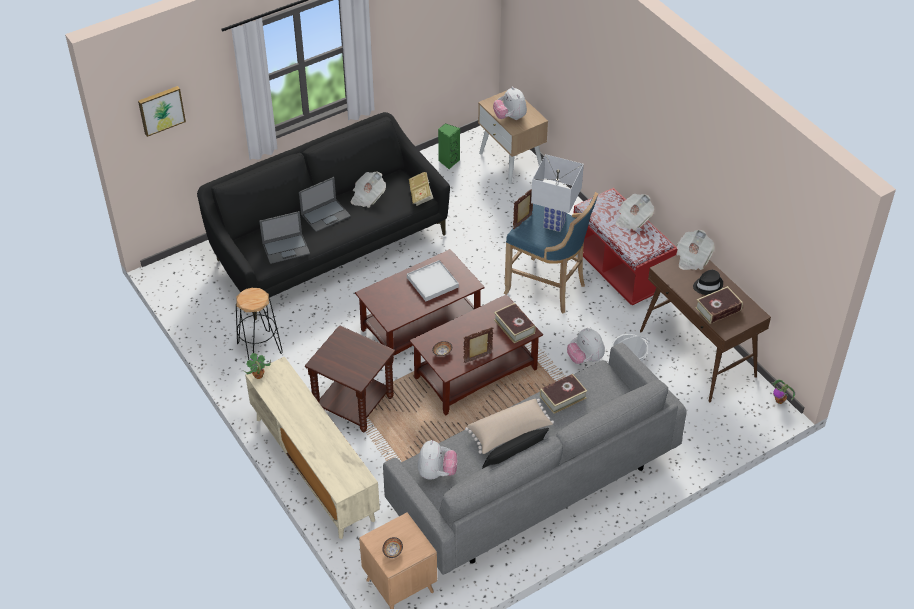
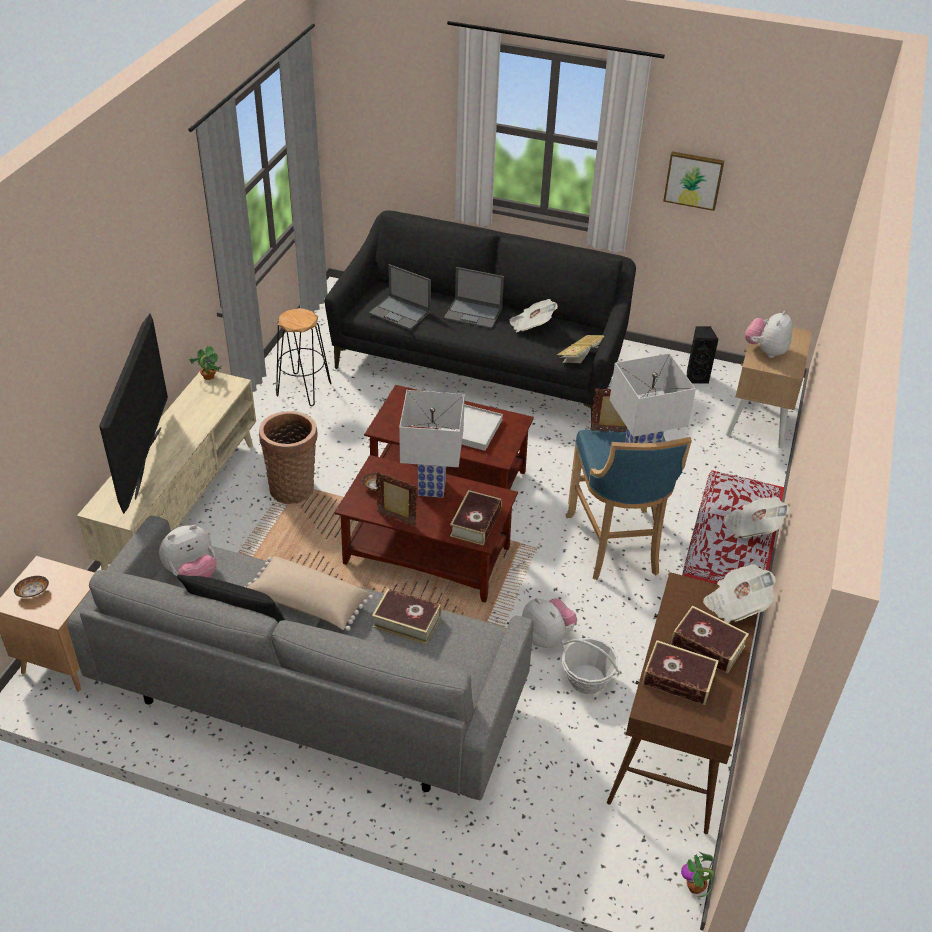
camera: 50 degrees right, 5 degrees down
(161, 110) = (373, 95): picture -> picture (693, 179)
(317, 446) = (146, 462): none -> television
(353, 403) = (293, 487): brown side table -> basket
(448, 161) = (696, 377): green speaker -> black speaker
(467, 329) = (431, 488): none -> white table lamp
(585, 358) = (547, 636): plush toy -> plush toy turned 120 degrees clockwise
(707, 285) = (707, 645): black hat -> book

